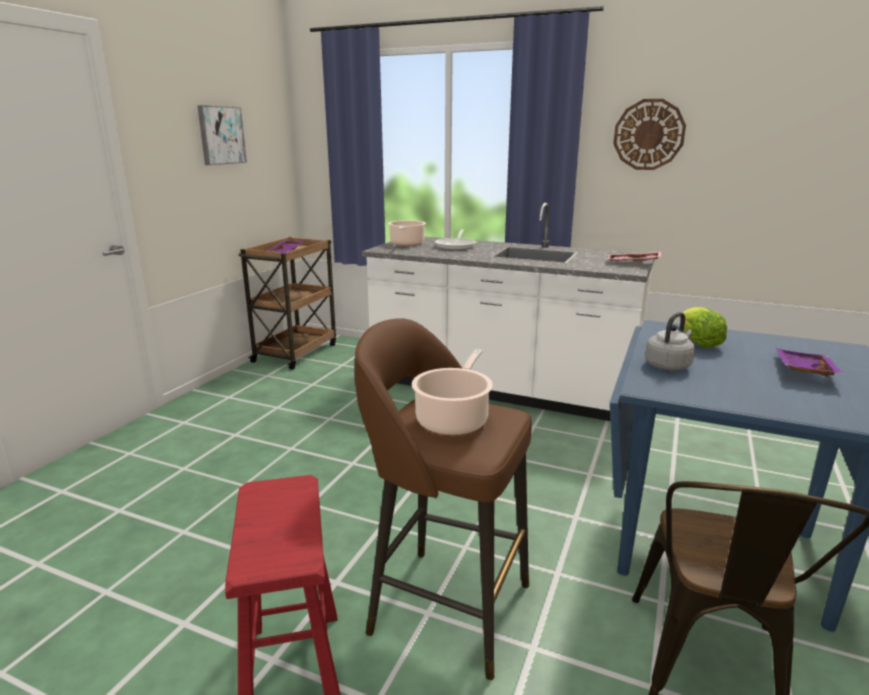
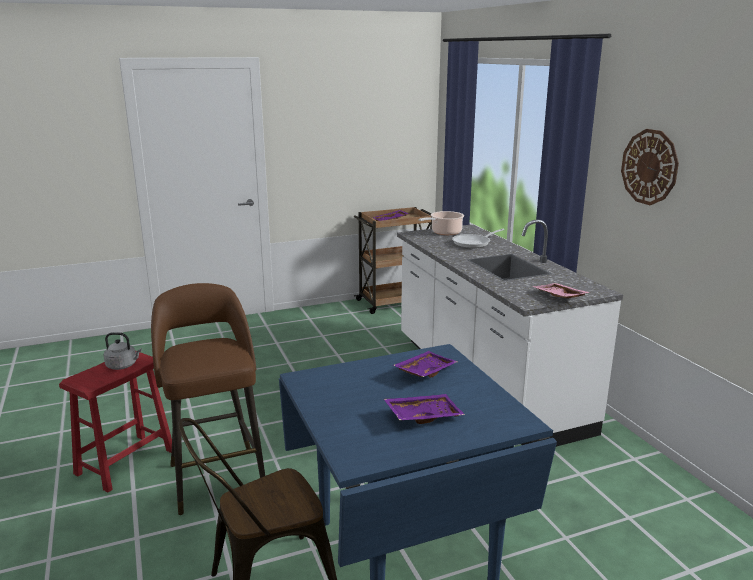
camera: 45 degrees right, 0 degrees up
(221, 135) = (354, 126): picture -> none
(453, 419) = (205, 352): cooking pot -> none
(668, 365) = (356, 373): grey kettle -> grey kettle (123, 366)
(698, 343) = (424, 371): lettuce -> purple tray

